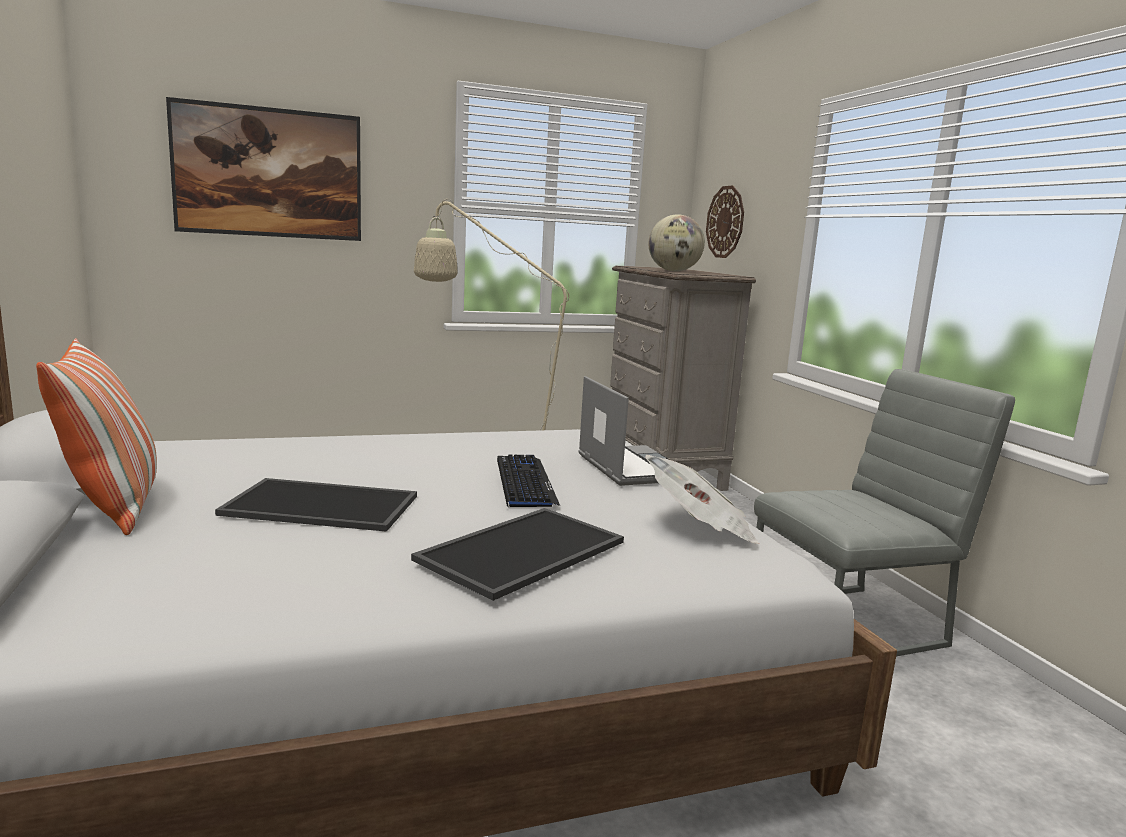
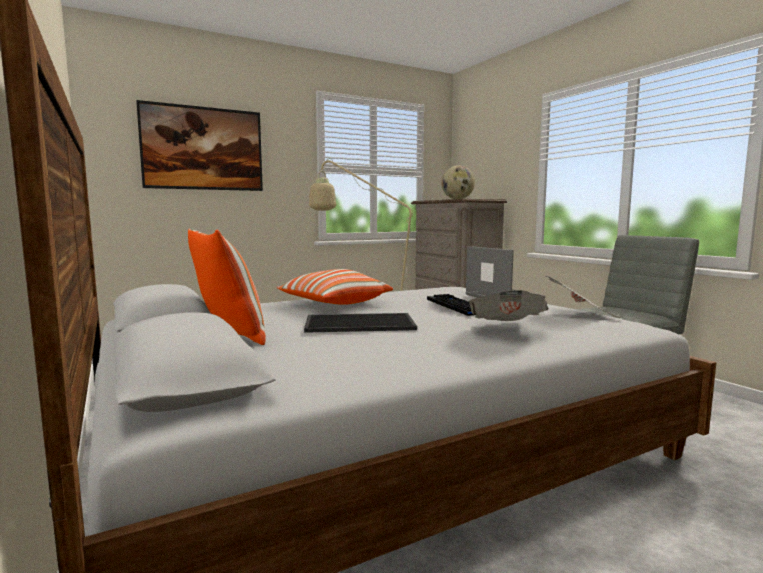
camera: 10 degrees left, 5 degrees down
(350, 454) = (334, 304): none -> pillow
(521, 549) = (506, 329): tray -> newspaper
(725, 222) = (478, 171): wall clock -> none

